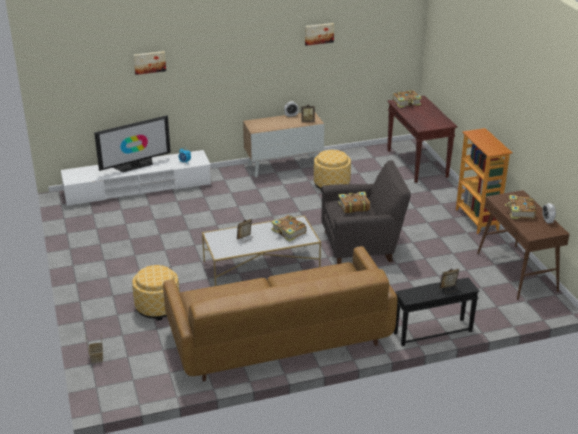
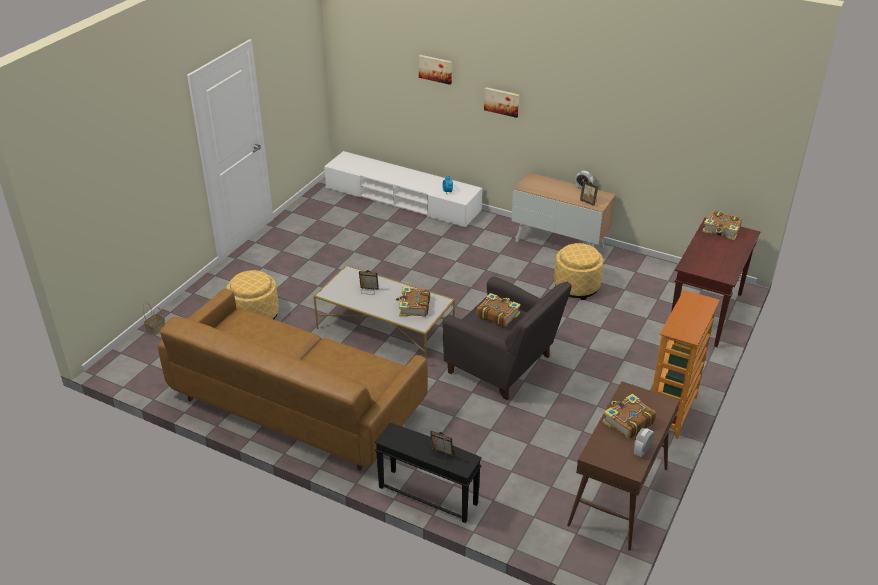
camera: 45 degrees right, 5 degrees up
(135, 165) = (403, 175): television -> none
(319, 33) = (634, 100): picture -> picture (502, 101)

